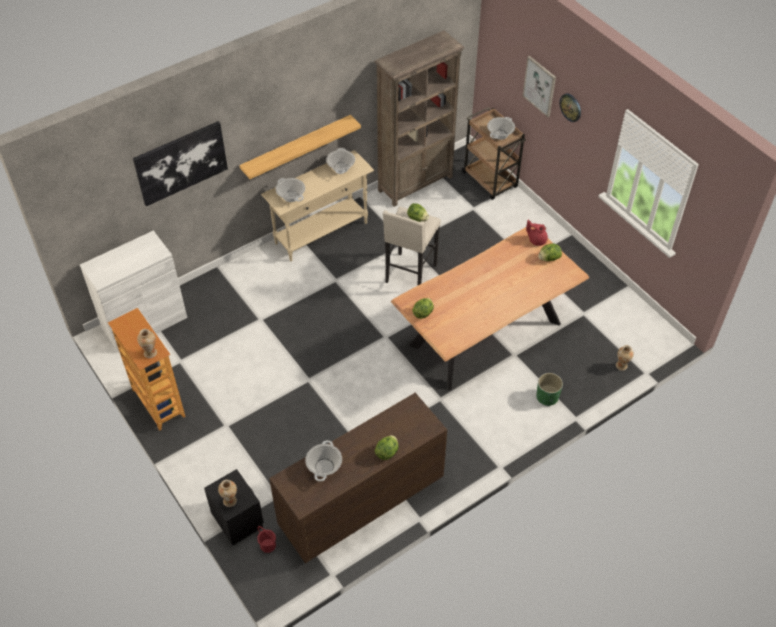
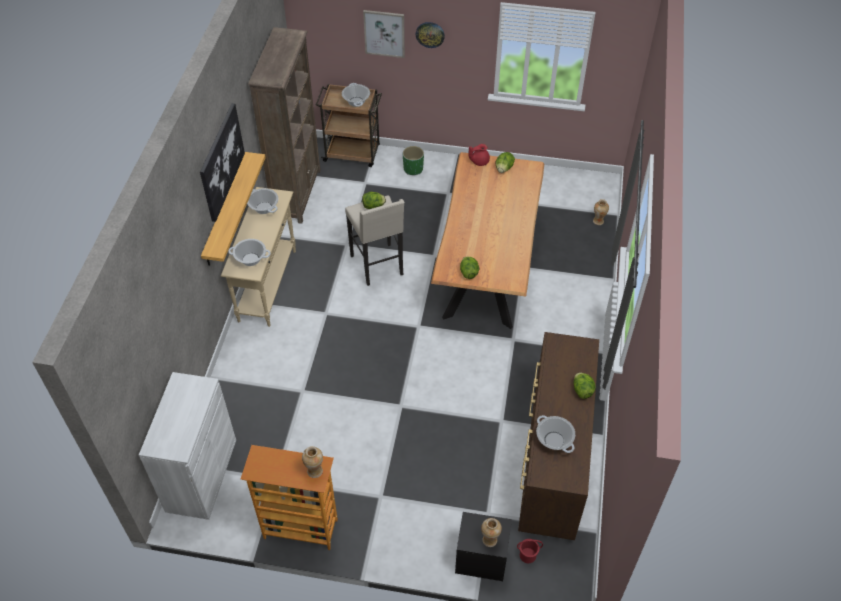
camera: 45 degrees left, 0 degrees up
(181, 162) = (169, 281): picture -> picture (221, 161)
(547, 397) = (580, 280): green planter -> green planter (413, 169)

